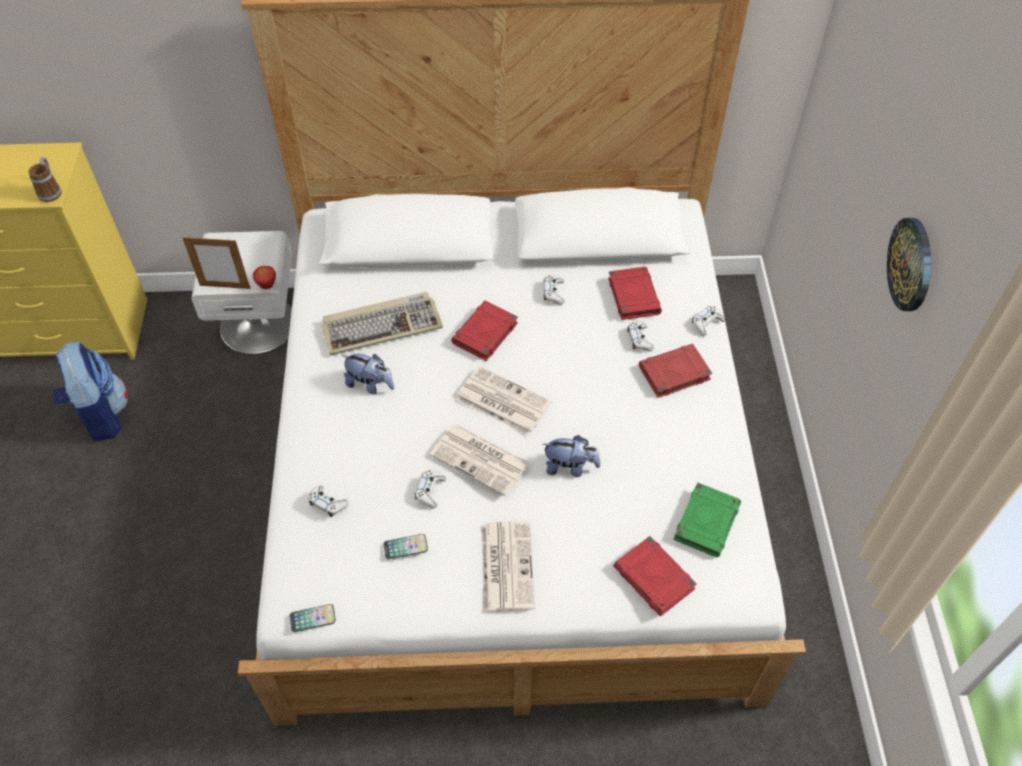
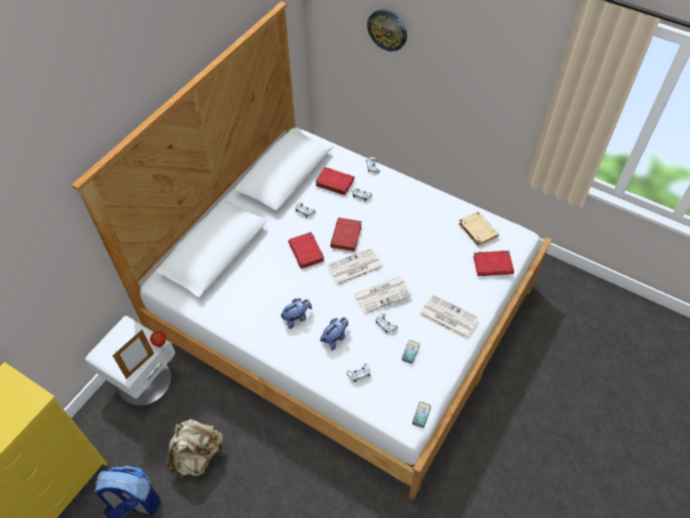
camera: 55 degrees left, 0 degrees up
(51, 190) = (33, 396): mug -> none
(192, 438) = (198, 456): none -> beige backpack
(382, 325) = (262, 293): keyboard -> none
(570, 467) = (411, 263): plush toy -> plush toy (335, 338)
(673, 373) = (391, 195): red book -> red book (346, 236)
(706, 521) = (477, 230): green book -> beige book
(911, 264) = (469, 61): wall clock -> wall clock (387, 29)

